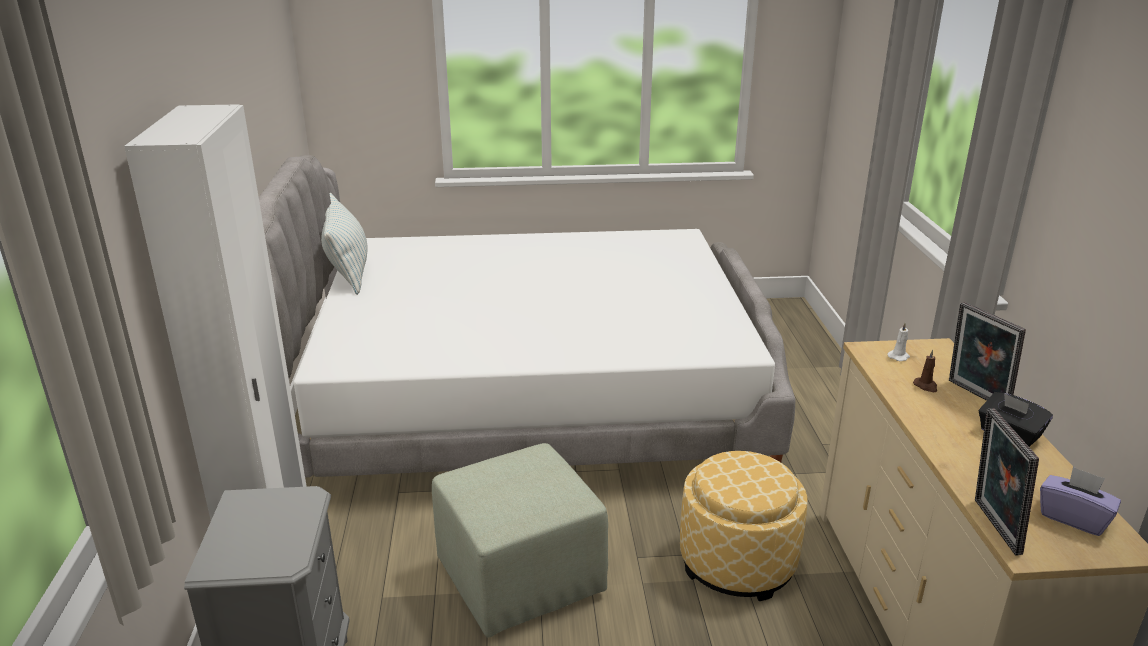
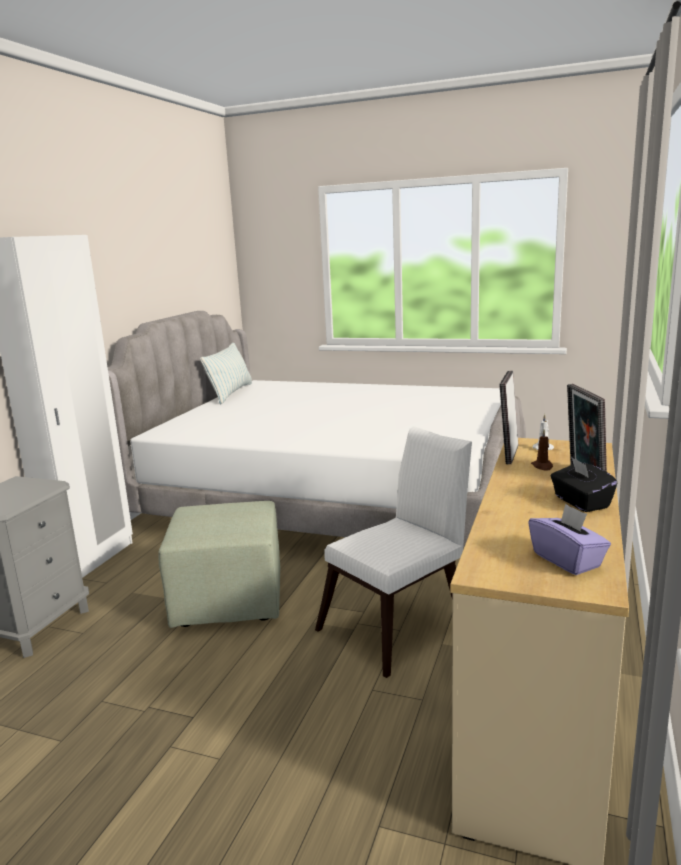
camera: 25 degrees right, 10 degrees down
(737, 562) = (401, 625): ottoman -> white chair
(992, 526) = (473, 552): picture frame -> picture frame (508, 454)

